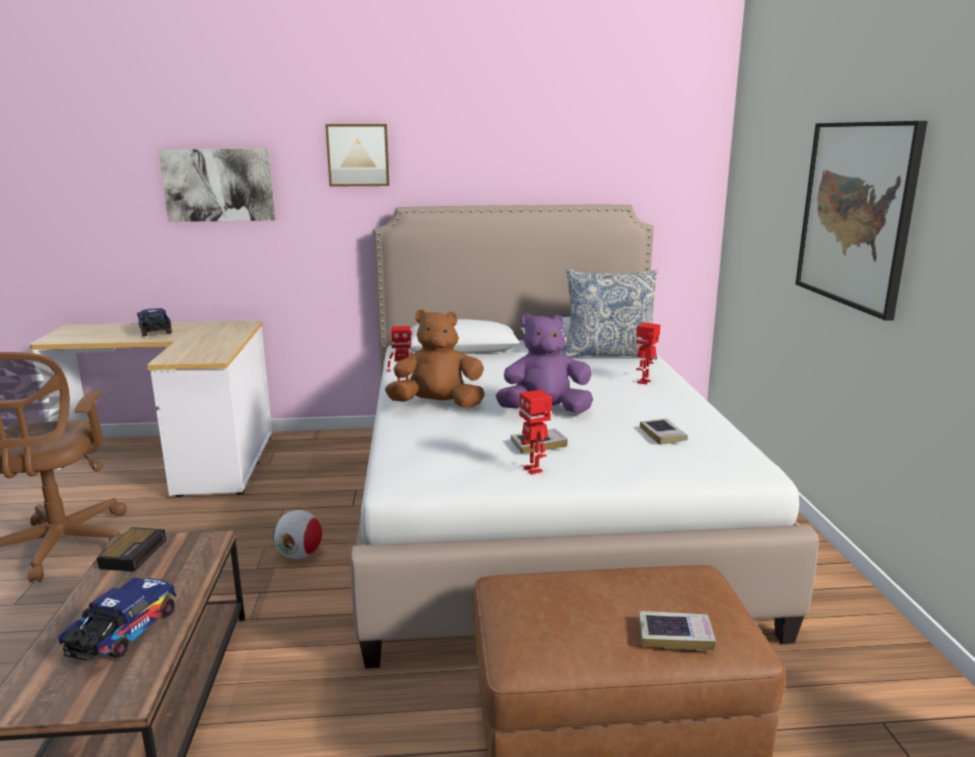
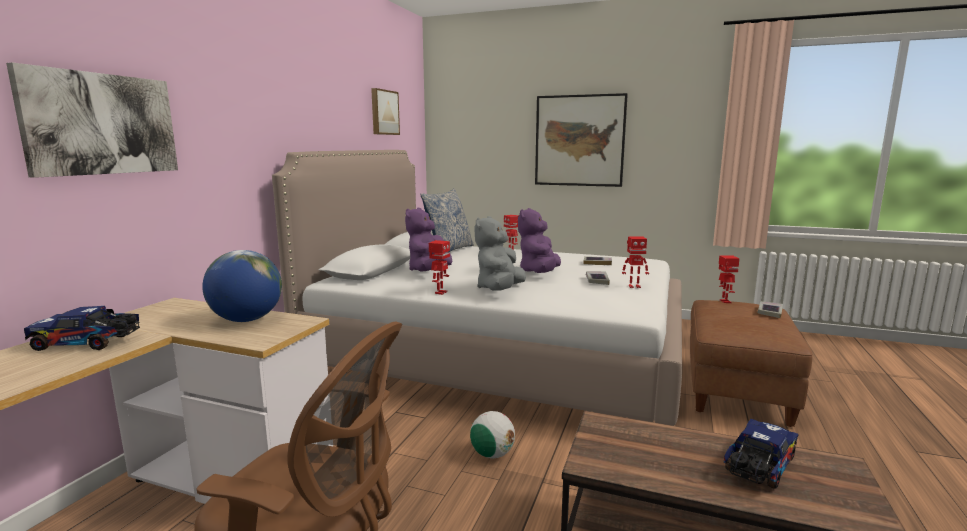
camera: 65 degrees left, 5 degrees down
(121, 635) = (758, 467): toy truck -> toy truck turned 90 degrees clockwise
(134, 553) = (610, 460): alarm clock -> none
(212, 346) = (247, 320): none -> globe
(358, 155) = (245, 99): picture -> picture (383, 112)
(437, 405) = (499, 289): brown plush toy -> grey plush toy
(486, 367) = (428, 271): none -> purple plush toy
(697, 585) = (724, 301): none -> toy robot

